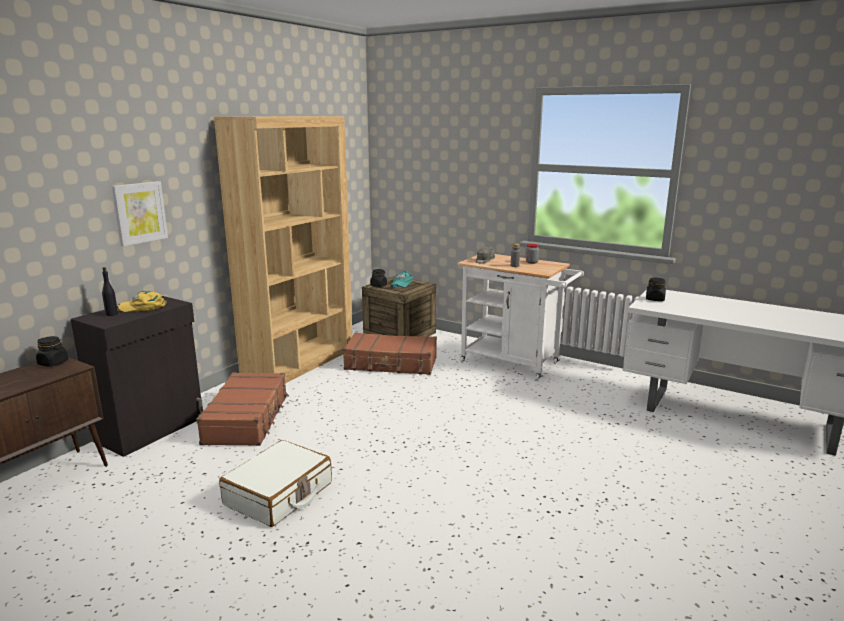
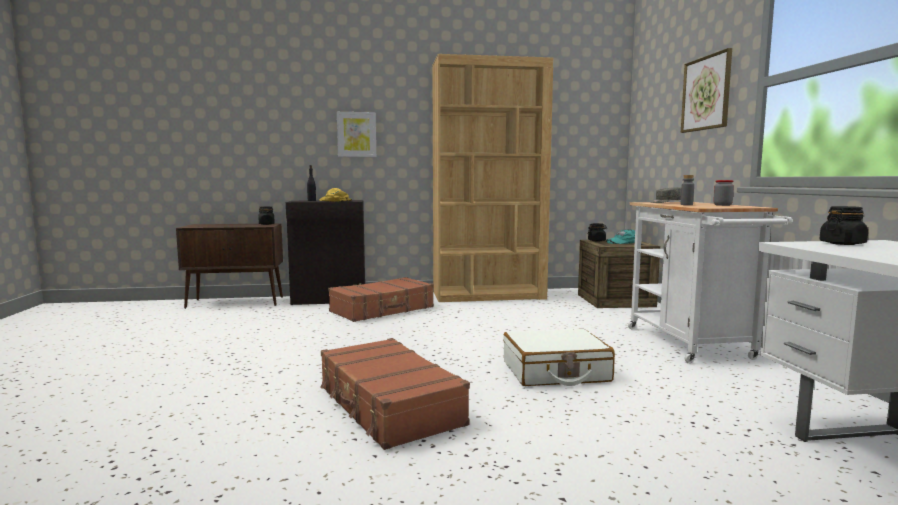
camera: 50 degrees right, 10 degrees down
(279, 494) = (300, 344): white suitcase -> white suitcase (555, 372)
(391, 364) = (557, 313): brown suitcase -> brown suitcase (388, 406)
(475, 161) = (706, 93): none -> picture

